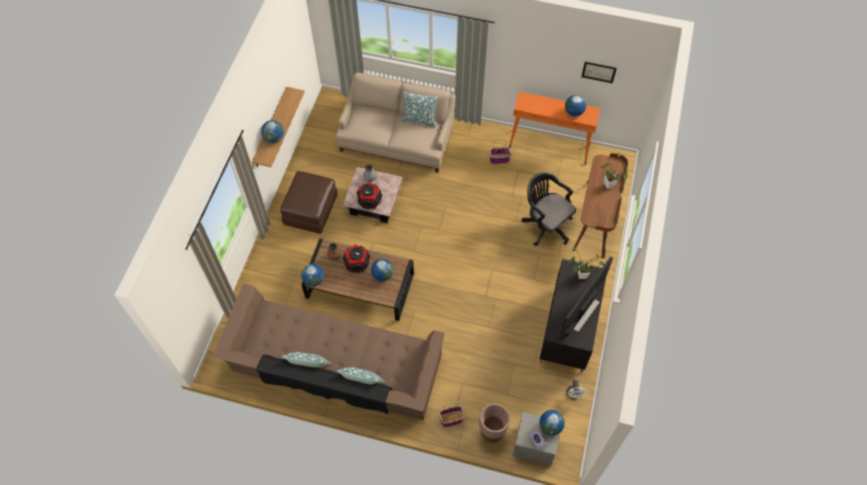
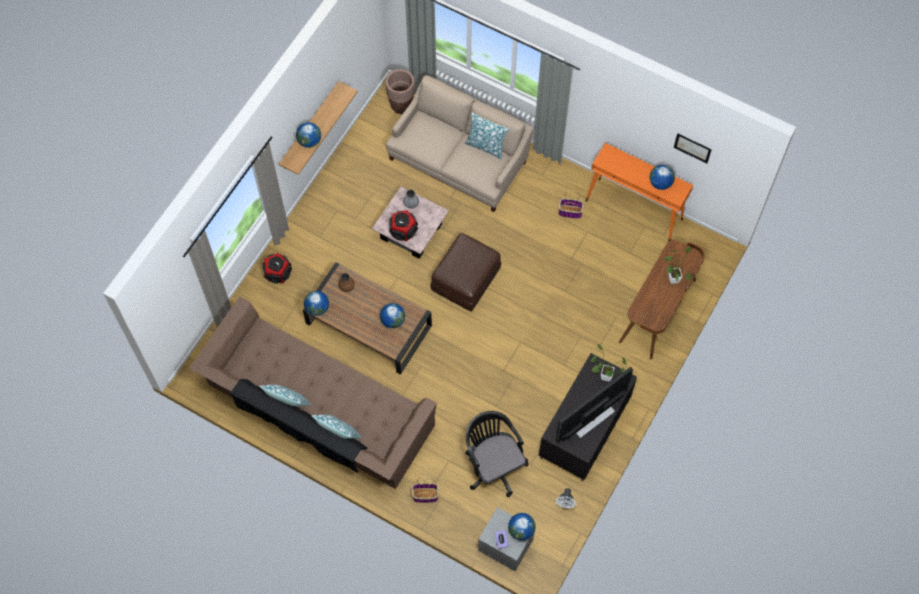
camera: 15 degrees right, 5 degrees up
(311, 210) = (338, 223): brown ottoman -> brown ottoman (465, 279)
(357, 263) = (368, 301): speaker -> speaker (277, 273)
(492, 432) = (464, 521): brown planter -> brown planter (401, 106)
(545, 225) = (597, 304): black office chair -> black office chair (493, 464)

